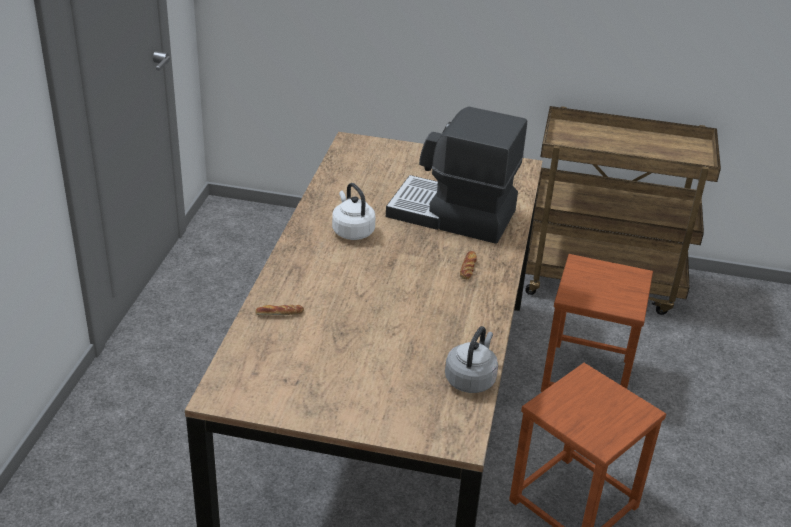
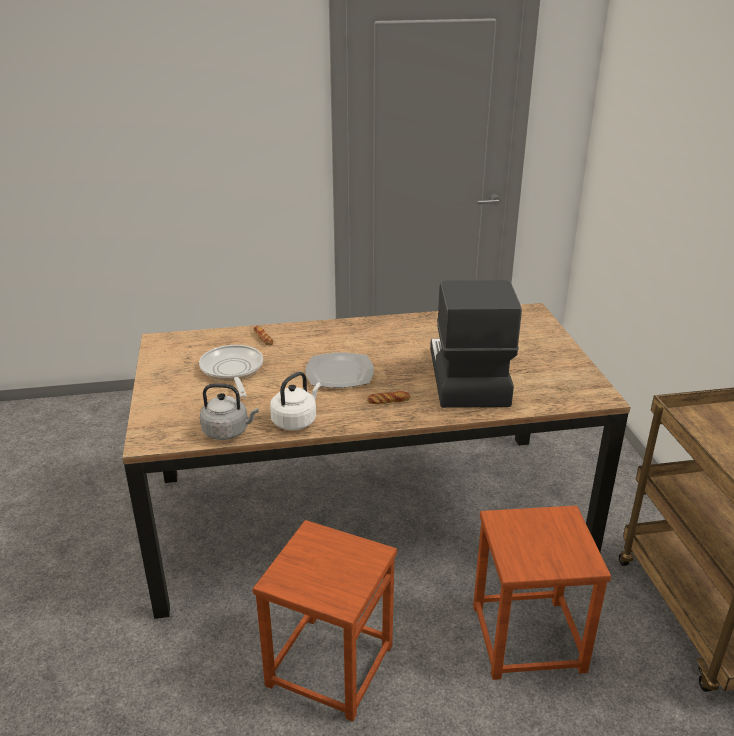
camera: 70 degrees right, 5 degrees down
(344, 352) = (232, 371): none -> frying pan
(352, 231) = (395, 340): white kettle -> white kettle (296, 421)
(397, 282) = (339, 373): none -> plate

